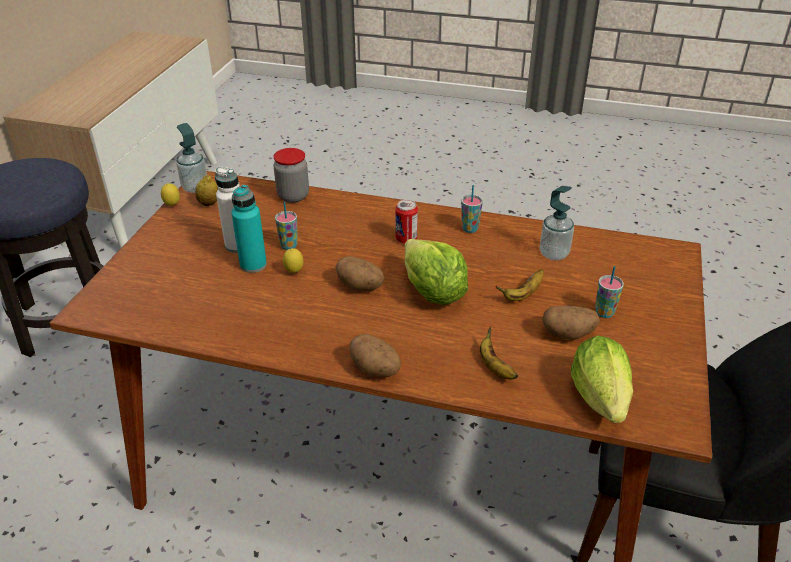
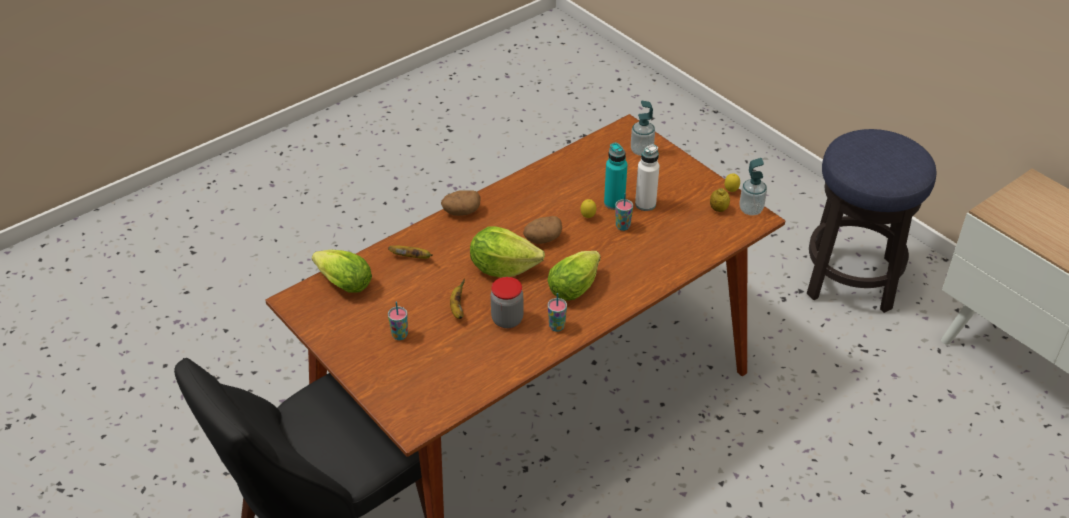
camera: 125 degrees right, 5 degrees up
(293, 196) = (692, 254): jar -> jar (507, 319)
(406, 239) = (576, 286): can -> lettuce
(554, 254) = (481, 353): soap dispenser -> soap dispenser (641, 151)
(568, 334) = (401, 305): potato -> none

